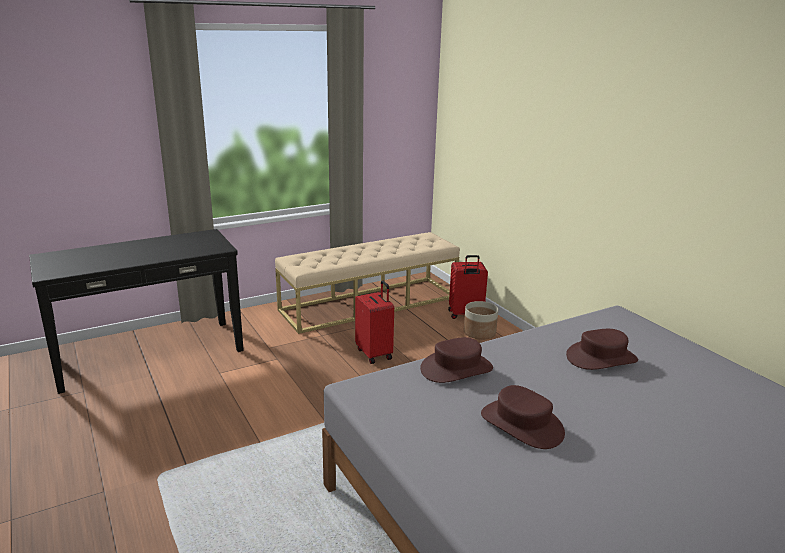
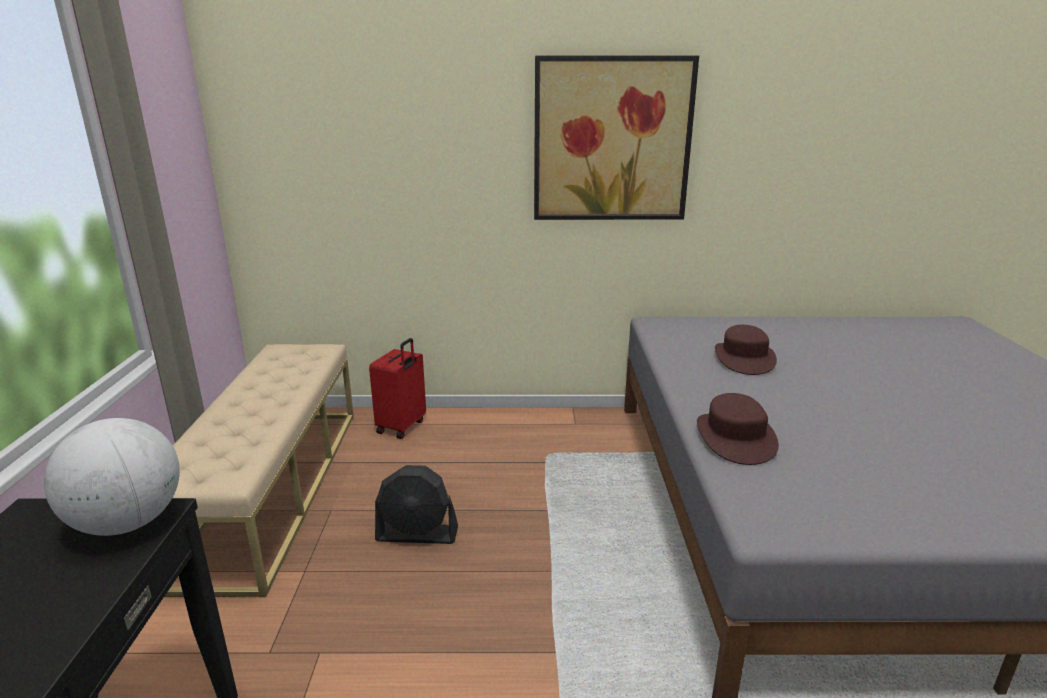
camera: 60 degrees left, 0 degrees up
(214, 246) = (128, 523): none -> globe
(375, 354) = (417, 534): red suitcase -> black fan
(479, 333) = (455, 435): planter -> none
(522, 424) = (874, 439): brown hat -> none
(630, 148) = (612, 140): none -> picture

